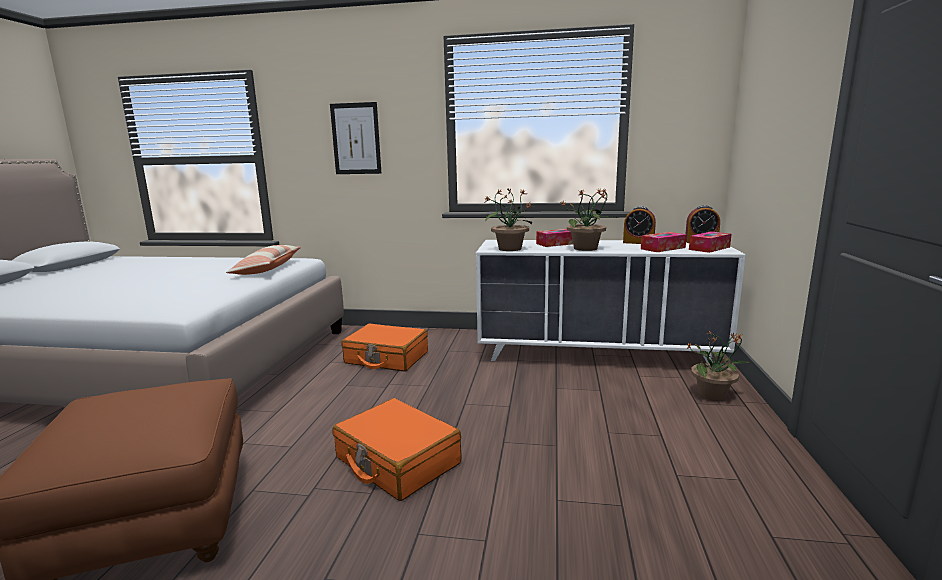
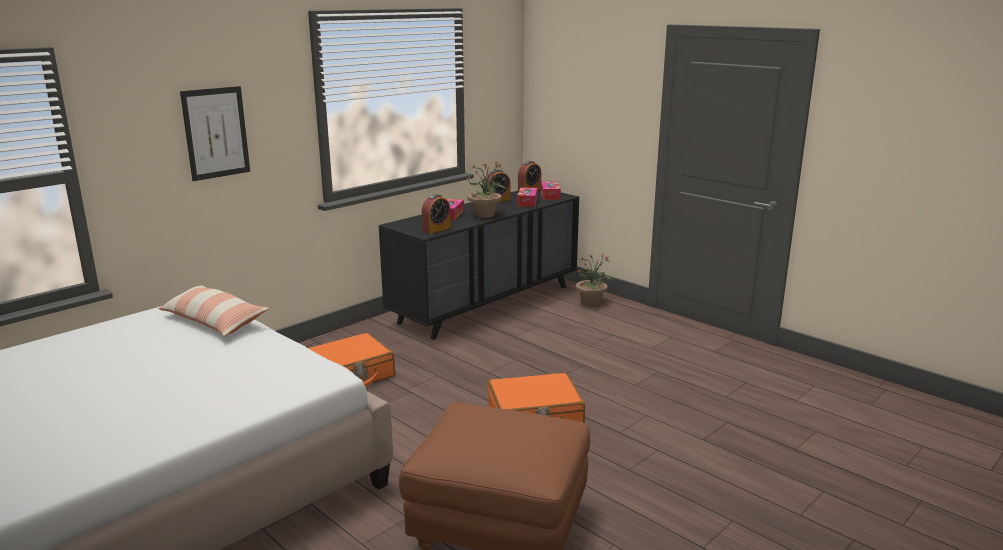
camera: 55 degrees left, 5 degrees up
(509, 249) = (436, 229): potted plant -> alarm clock
(597, 353) = (486, 304): white dresser -> black dresser

